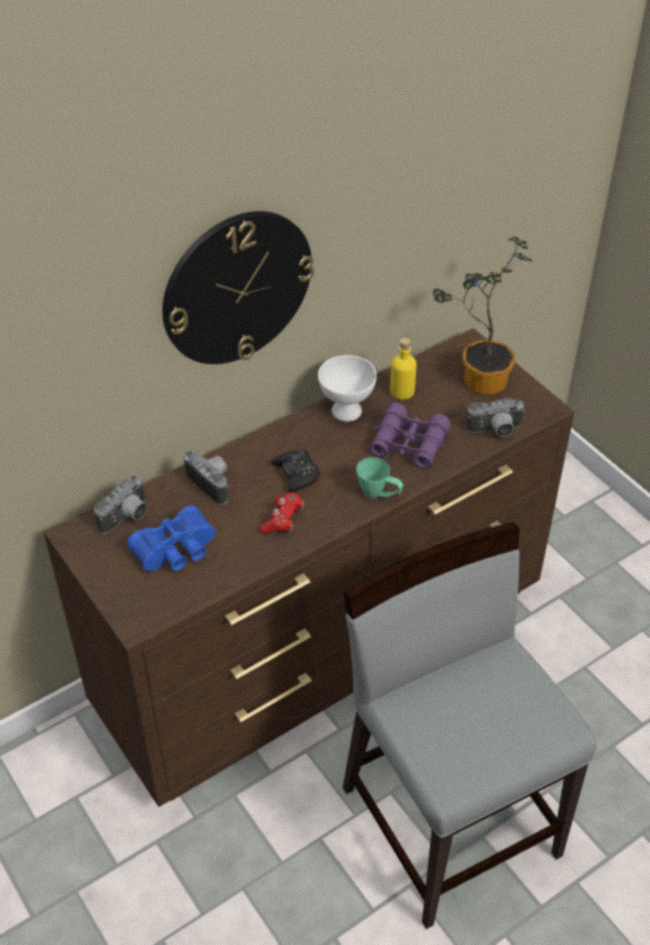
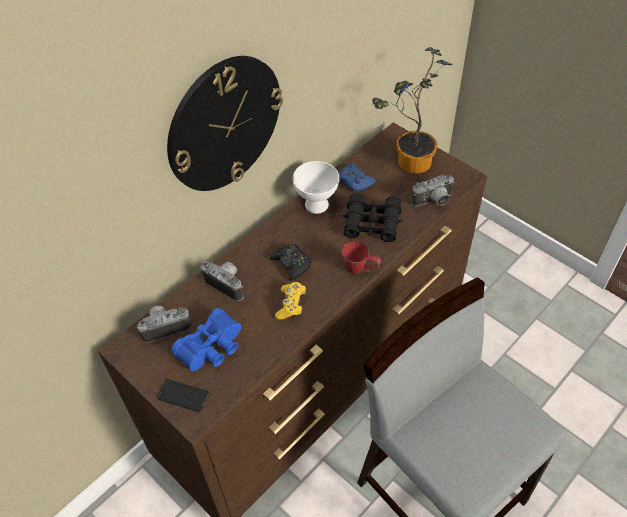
camera: 10 degrees left, 5 degrees up
(128, 518) = (165, 327): camera -> camera turned 135 degrees counterclockwise
(129, 596) = (183, 396): none -> phone
(283, 519) = (291, 304): red game controller -> yellow game controller
(379, 495) = (361, 270): green mug -> red mug
(402, 391) = (354, 181): yellow bottle -> blue game controller
(409, 444) = (372, 223): purple binoculars -> black binoculars

